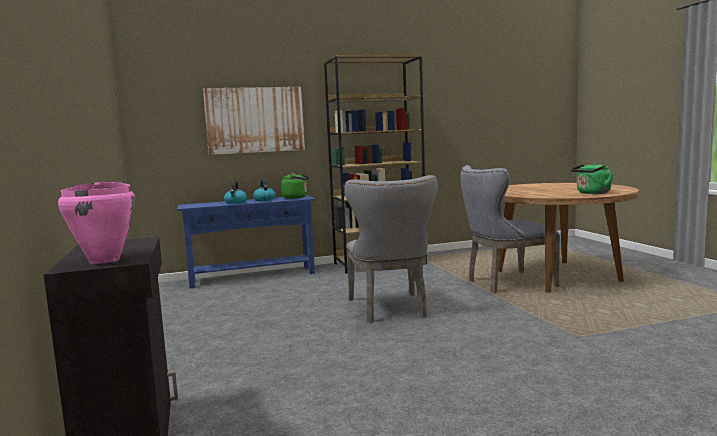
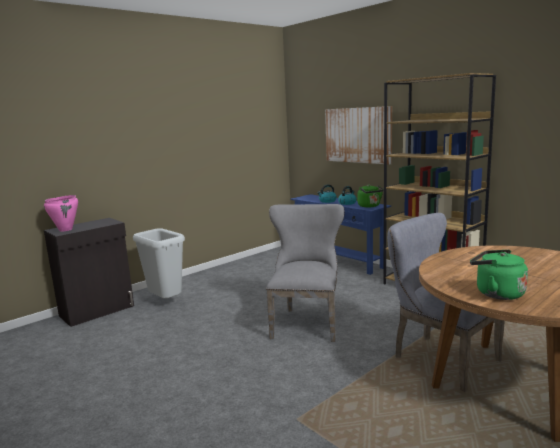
camera: 65 degrees right, 5 degrees up
(203, 374) = (166, 302): none -> grey trash can
(390, 309) = (307, 322): grey chair -> grey chair turned 135 degrees clockwise

